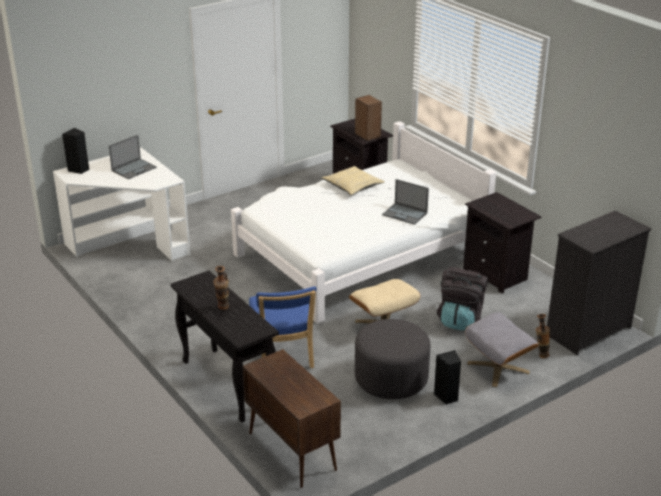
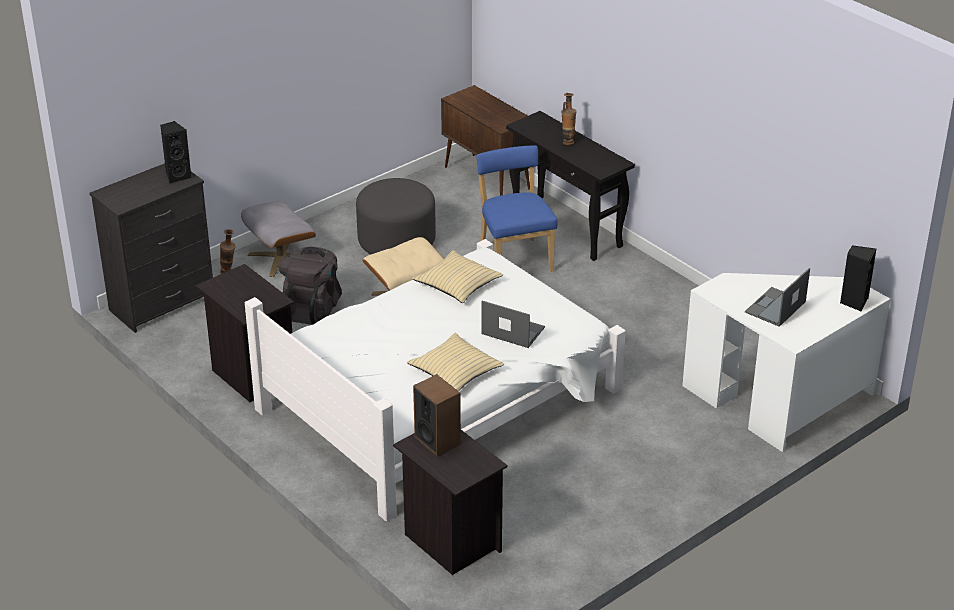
camera: 175 degrees right, 5 degrees up
(344, 235) = (457, 284): none -> beige pillow
(405, 214) = (376, 319): laptop -> laptop (512, 330)
(447, 397) = (340, 228): black speaker -> black speaker (177, 176)

